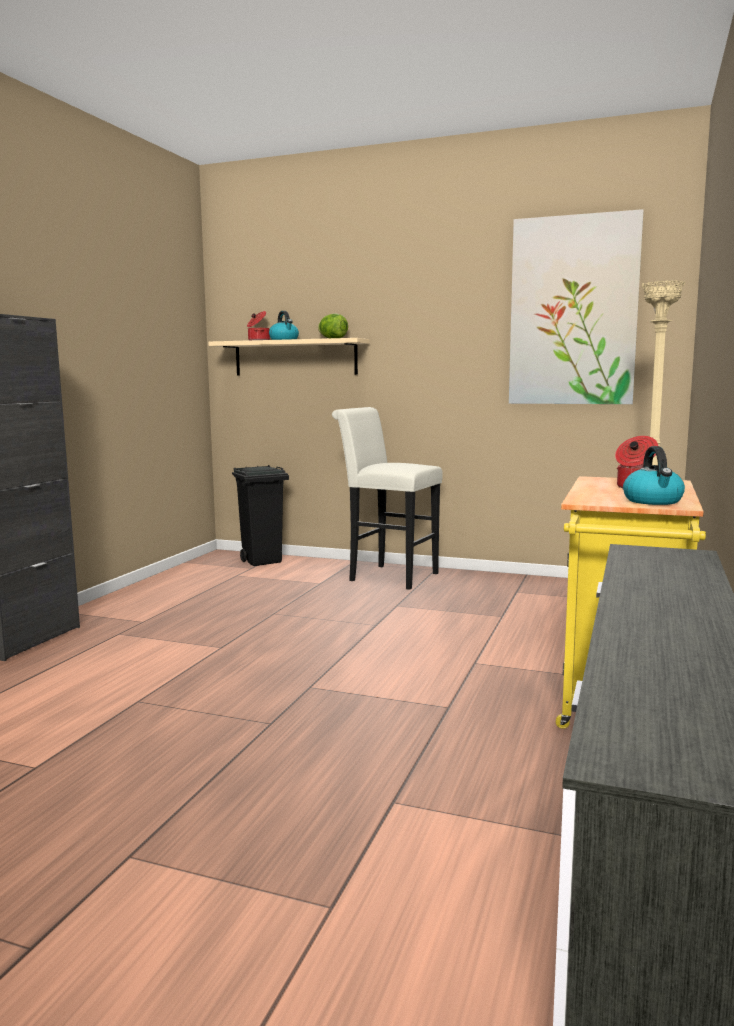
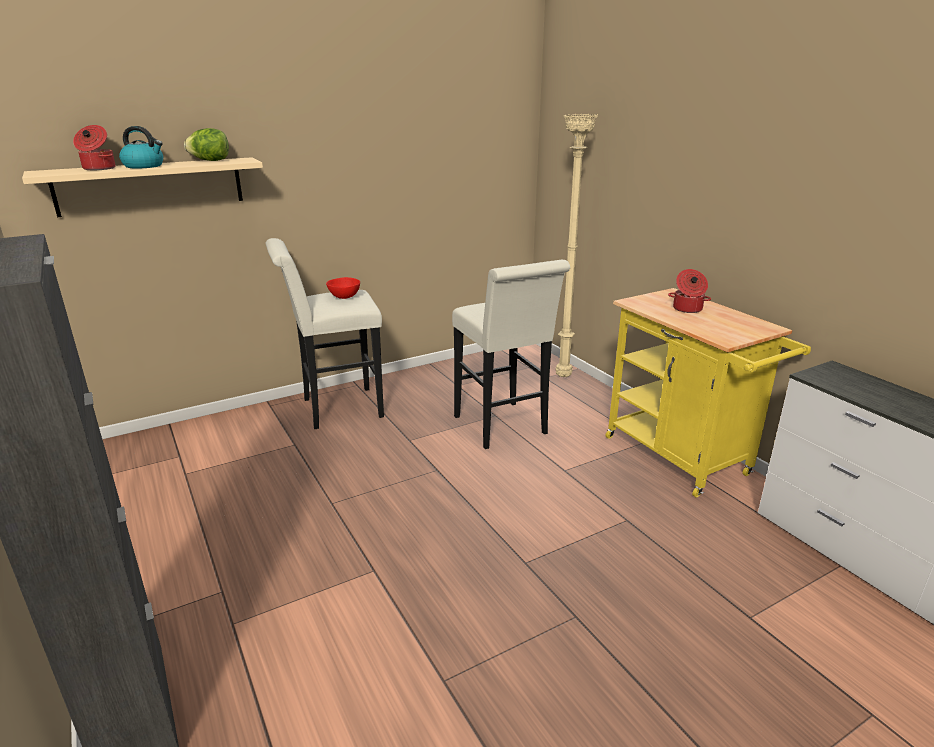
camera: 50 degrees left, 15 degrees up
(263, 561) = (173, 441): black trash can -> none
(404, 464) = (344, 297): none -> red bowl
(488, 624) = (503, 428): none -> white stool
(573, 311) = (454, 123): picture -> none
(653, 501) = (746, 326): kettle -> none

